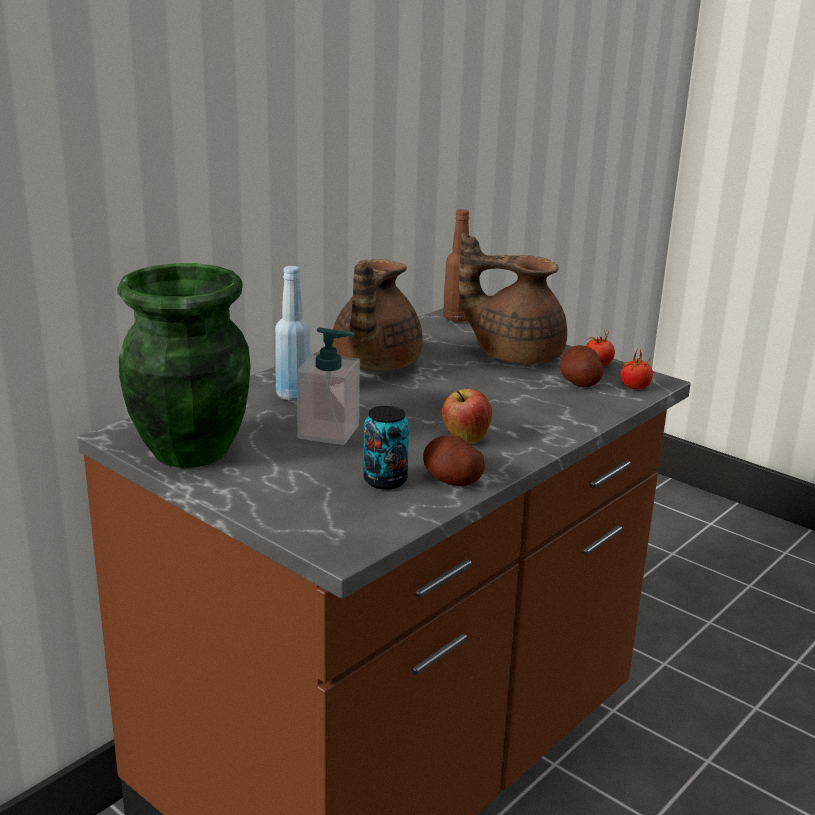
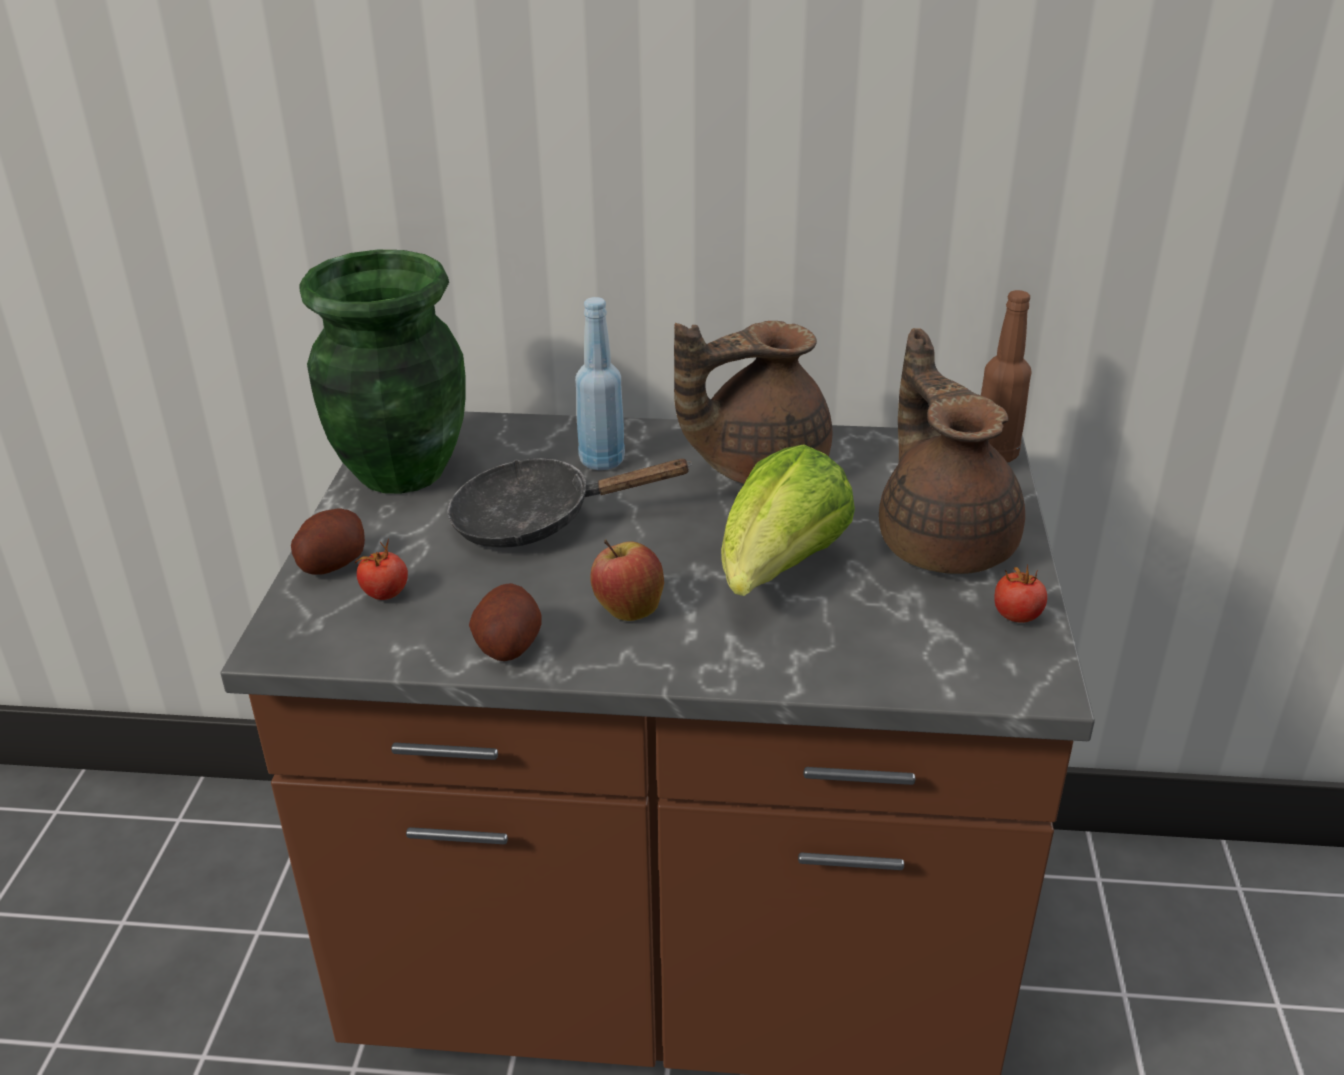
camera: 55 degrees right, 10 degrees up
(329, 432) = (537, 520): soap dispenser -> black frying pan
(385, 481) = (458, 603): can -> none
(485, 394) = (779, 571): none -> lettuce
(579, 382) = (928, 624): potato -> potato (332, 563)
(634, 388) = (983, 676): tomato -> tomato (385, 593)

